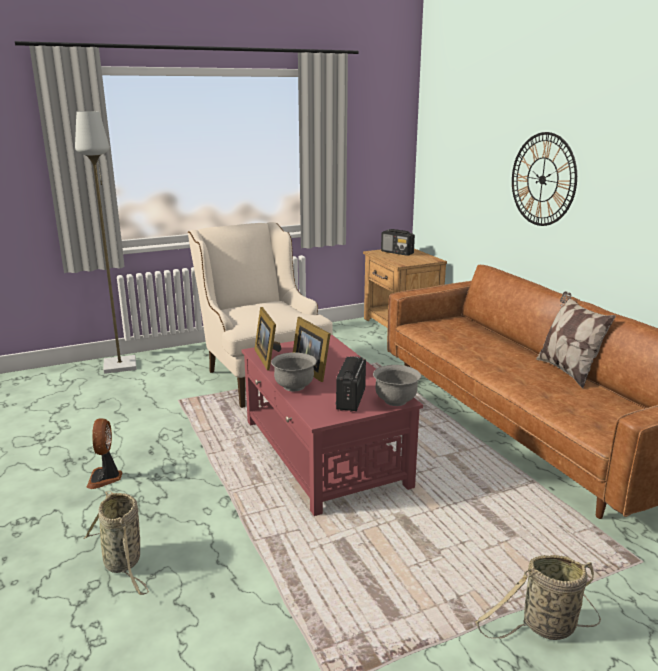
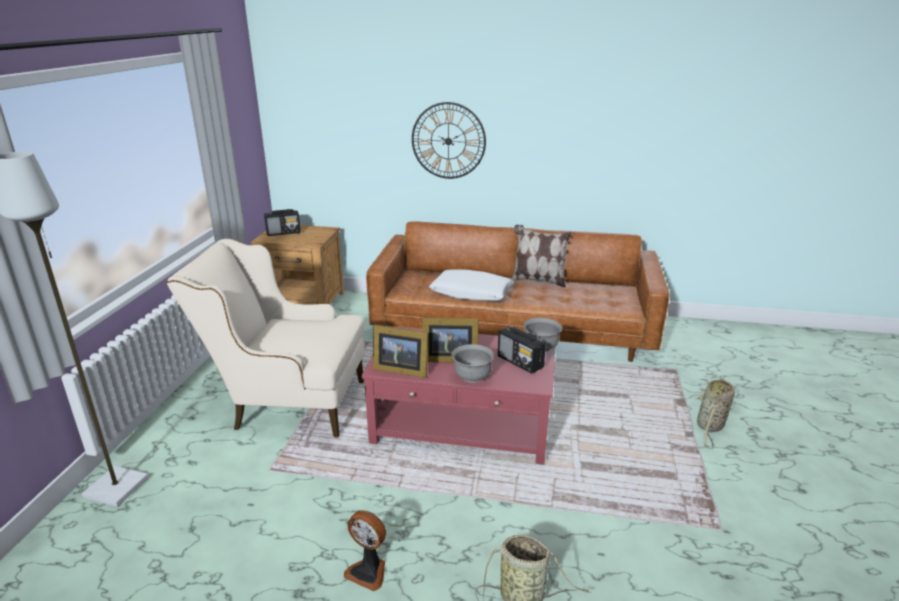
camera: 55 degrees left, 5 degrees up
(470, 351) = (471, 293): none -> white pillow

